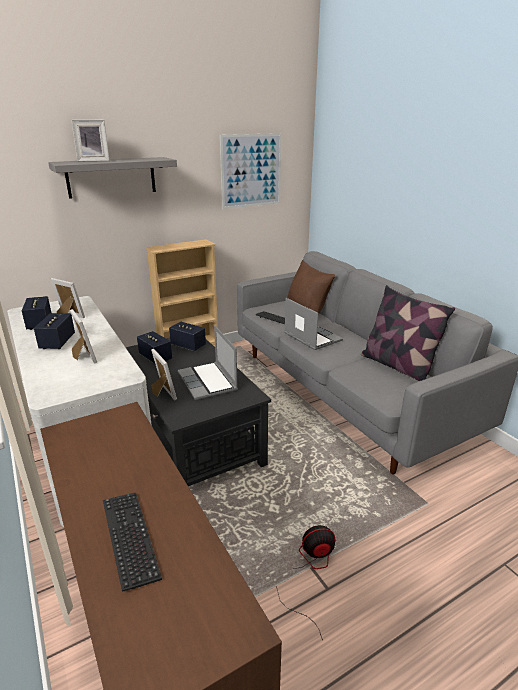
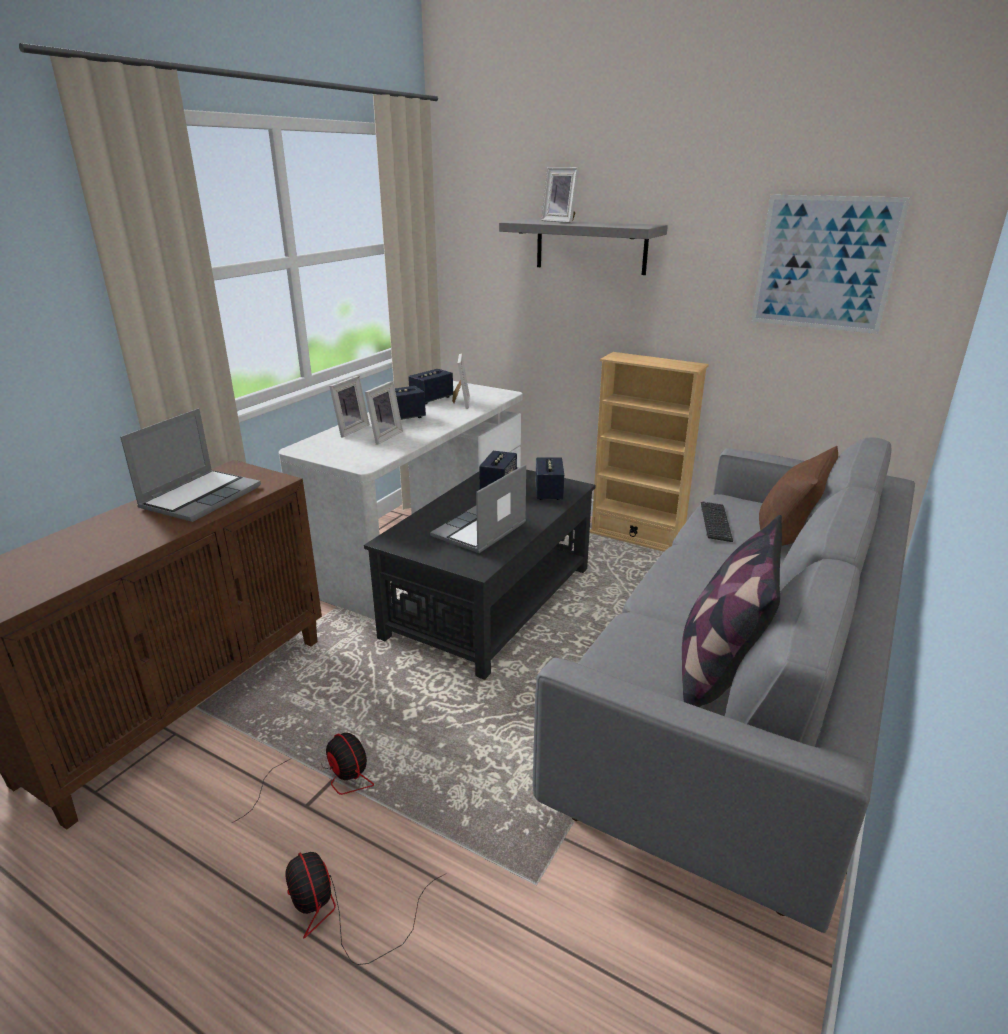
camera: 60 degrees right, 0 degrees up
(130, 539) = (96, 538): keyboard -> none
(162, 393) = (428, 515): picture frame -> picture frame (349, 430)
(311, 337) = (701, 565): laptop -> laptop (201, 497)
(423, 593) = (341, 914): none -> fan

